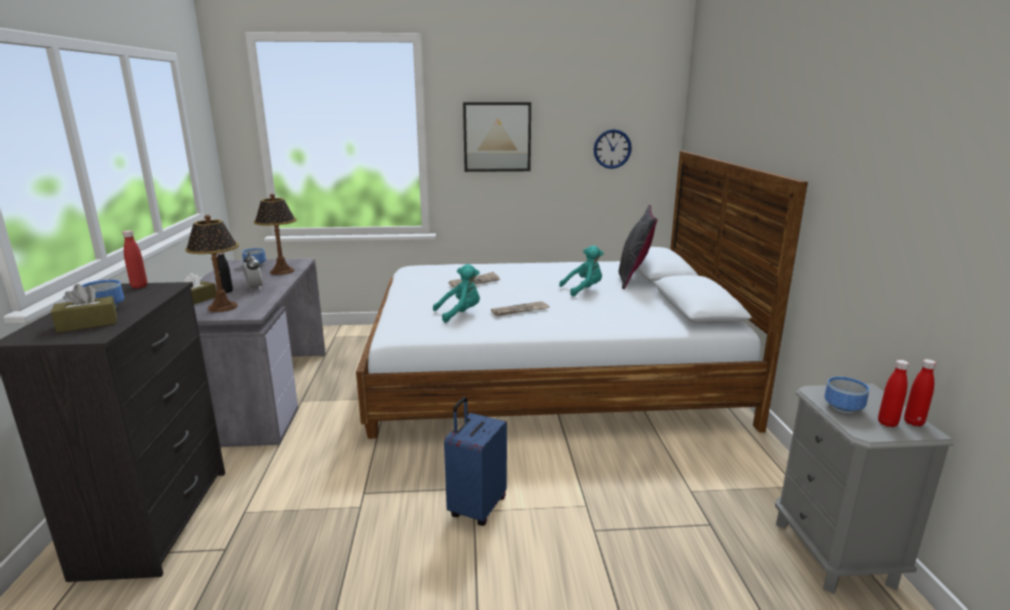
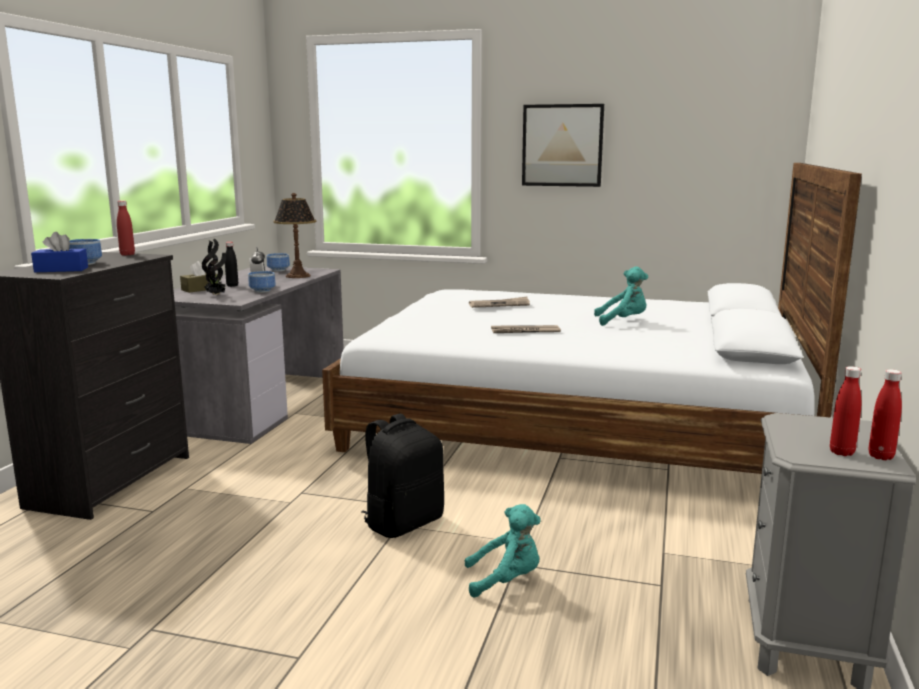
camera: 20 degrees right, 5 degrees down
(88, 324) = (61, 270): brown tissue box -> blue tissue box
(222, 307) = (216, 295): table lamp -> potted plant
(460, 314) = (456, 328): turquoise plush toy -> turquoise plush toy (506, 580)
(476, 507) = (403, 523): blue suitcase -> black backpack
(612, 149) = (707, 161): wall clock -> none
(634, 279) = (700, 317): grey pillow -> none
(845, 408) = (803, 435): bowl -> bowl (263, 291)

